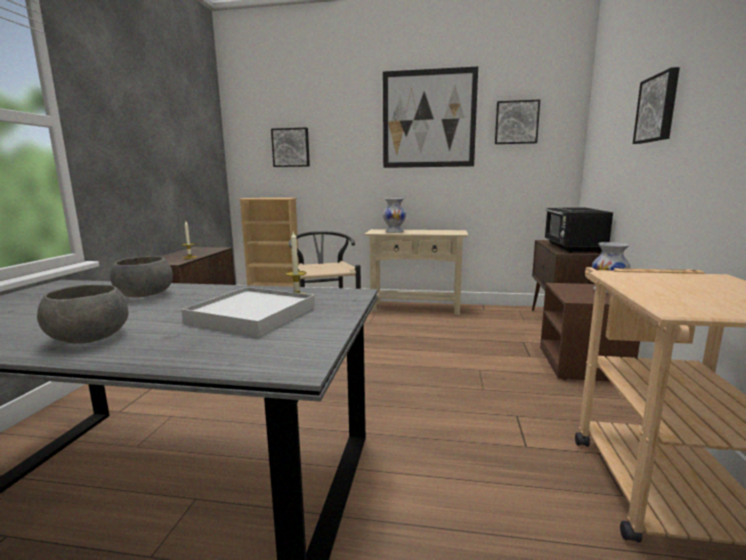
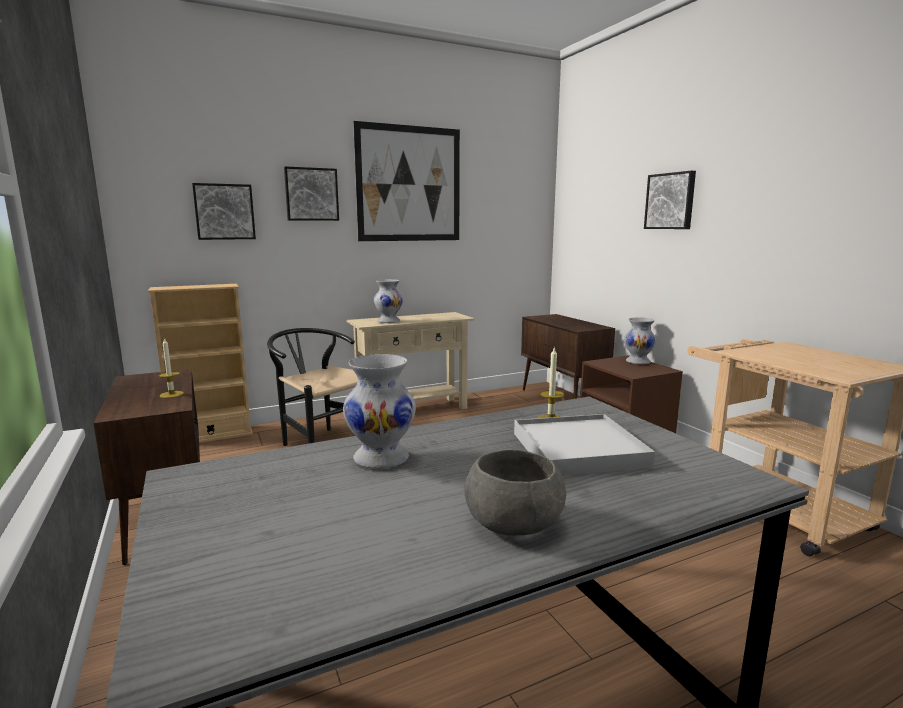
camera: 35 degrees left, 0 degrees up
(144, 294) = (380, 459): grey bowl -> white vase
(516, 122) = (496, 194): picture -> picture (311, 194)
(573, 248) = (575, 323): black microwave -> none

